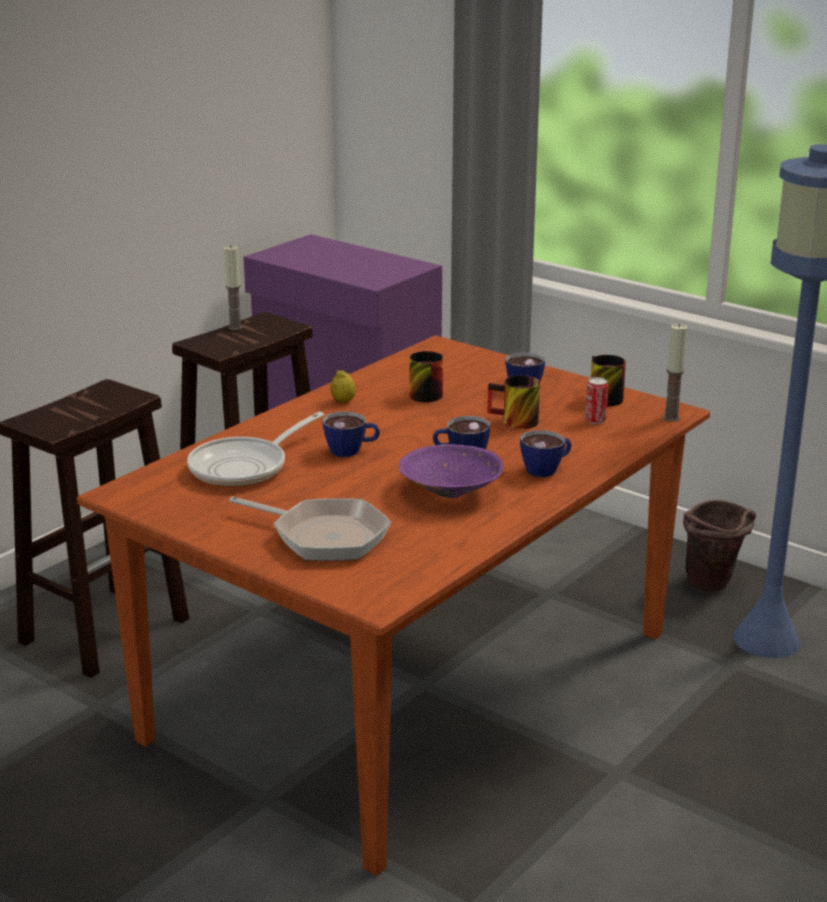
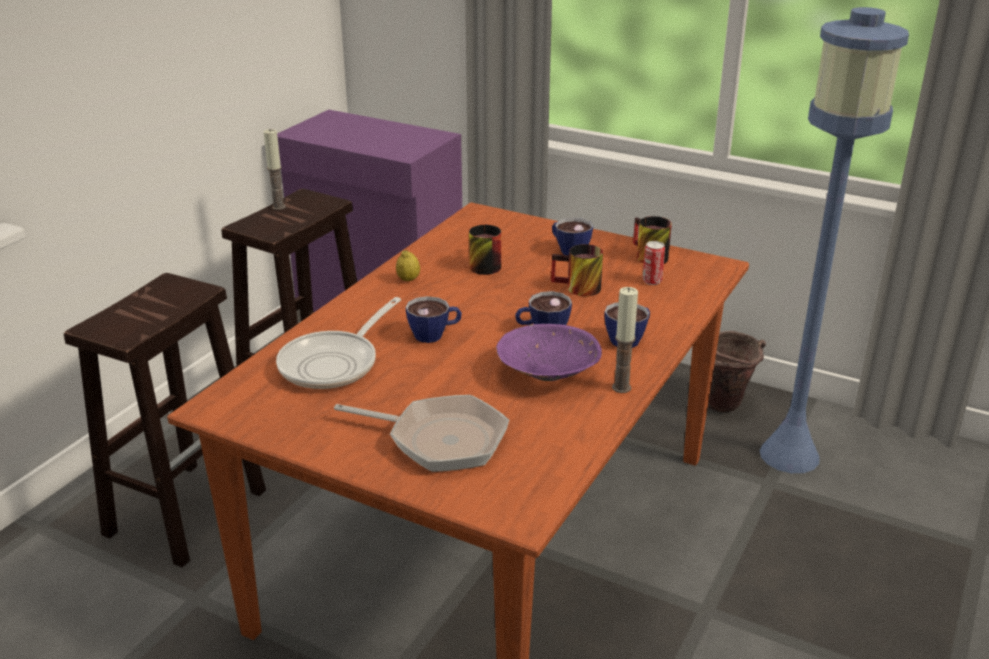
camera: 10 degrees left, 5 degrees up
(671, 418) = (719, 273): candle -> candle (621, 387)

